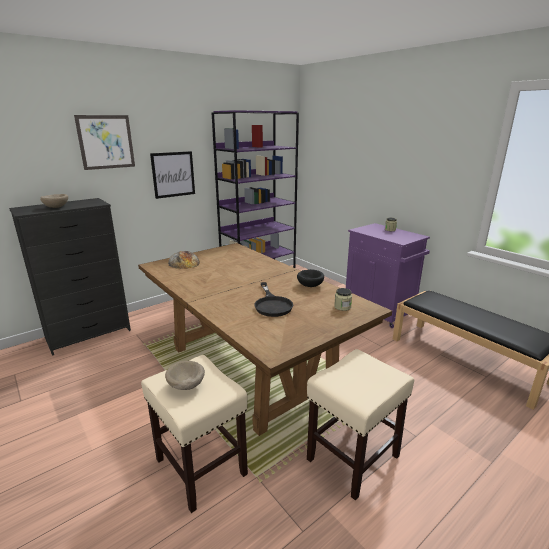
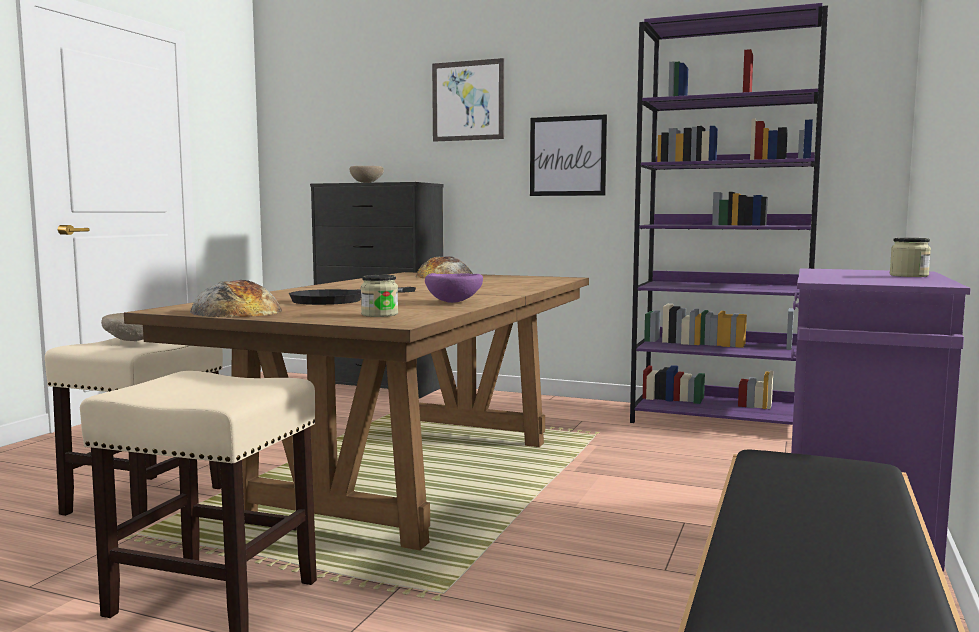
camera: 60 degrees right, 15 degrees down
(298, 335) = (236, 311): none -> bread
(309, 285) = (455, 302): black bowl -> purple bowl

